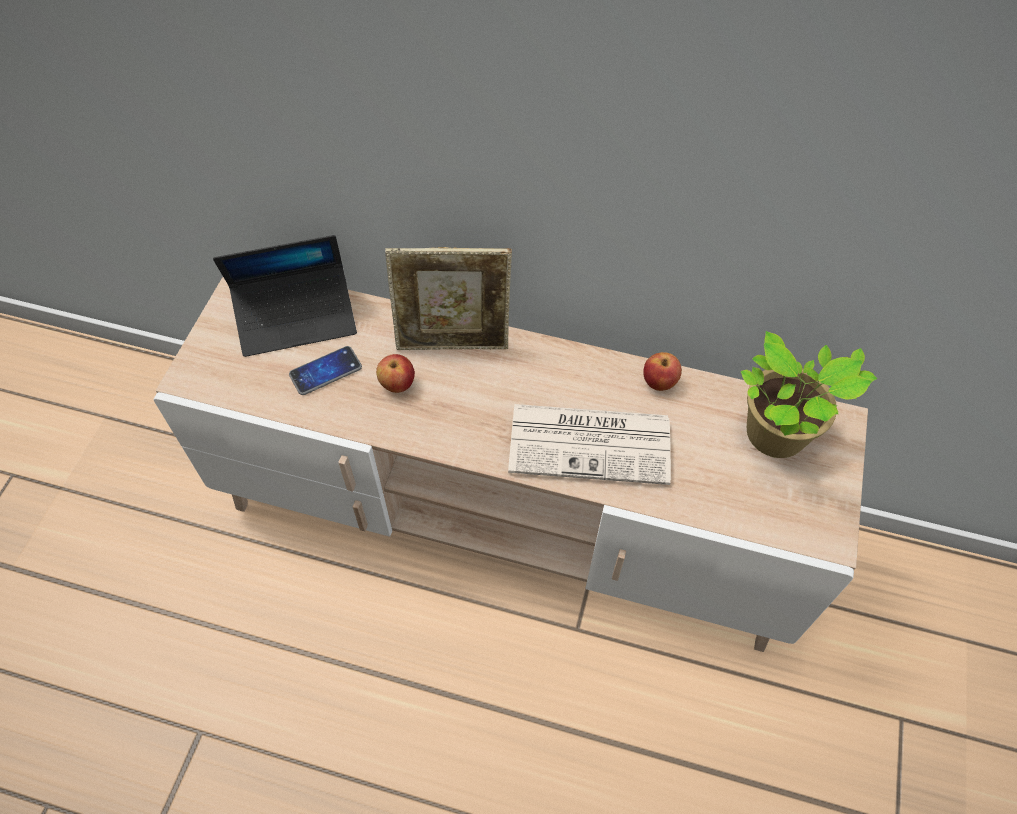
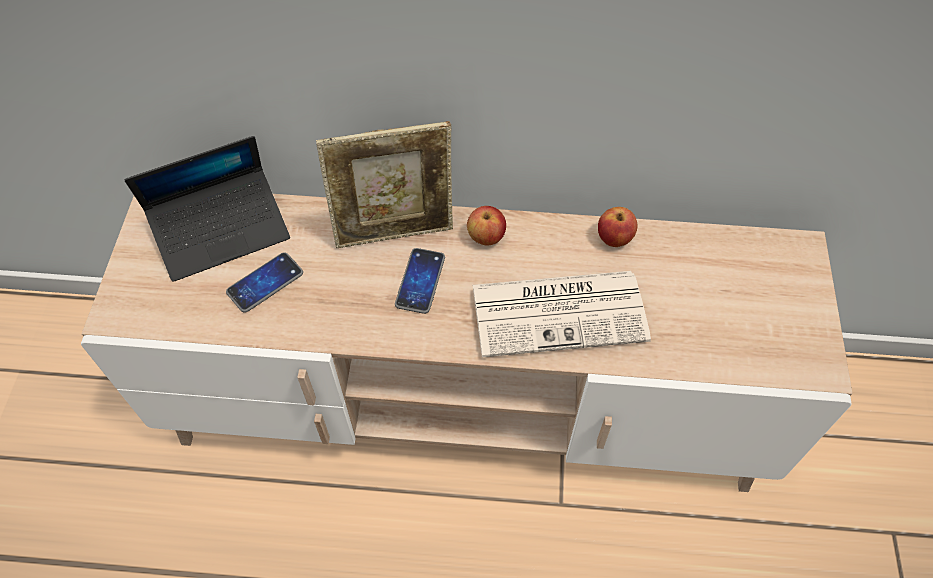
camera: 10 degrees left, 0 degrees up
(397, 384) = (345, 284): apple -> apple (486, 237)
(467, 393) = (420, 281): none -> phone
(776, 438) = (743, 275): potted plant -> none

